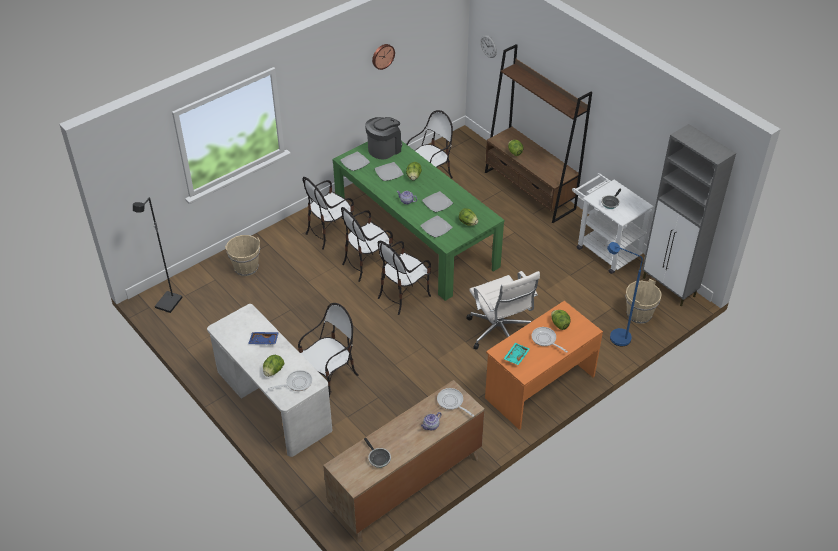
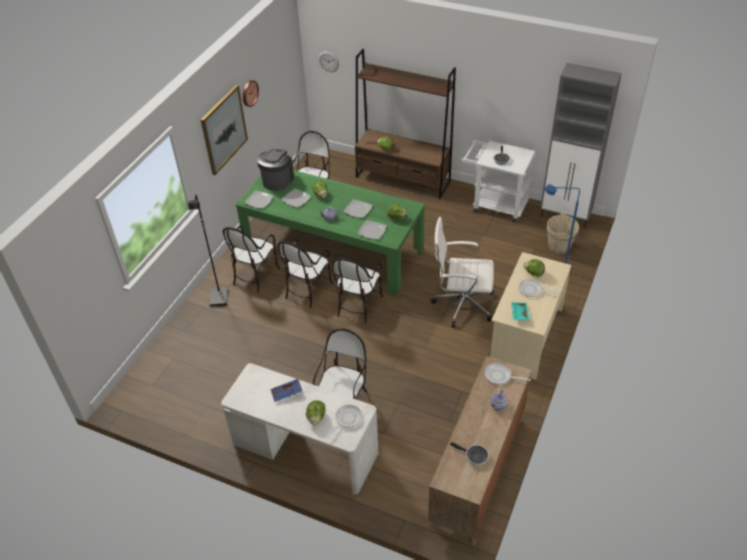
camera: 25 degrees left, 0 degrees up
(169, 303) = (140, 399): black floor lamp -> black floor lamp (219, 298)
(246, 268) = (196, 336): beige bucket -> none
(341, 84) = (224, 129): none -> picture
(500, 332) = (461, 304): white office chair -> white office chair turned 150 degrees clockwise
(539, 386) = (525, 336): orange desk -> beige desk

